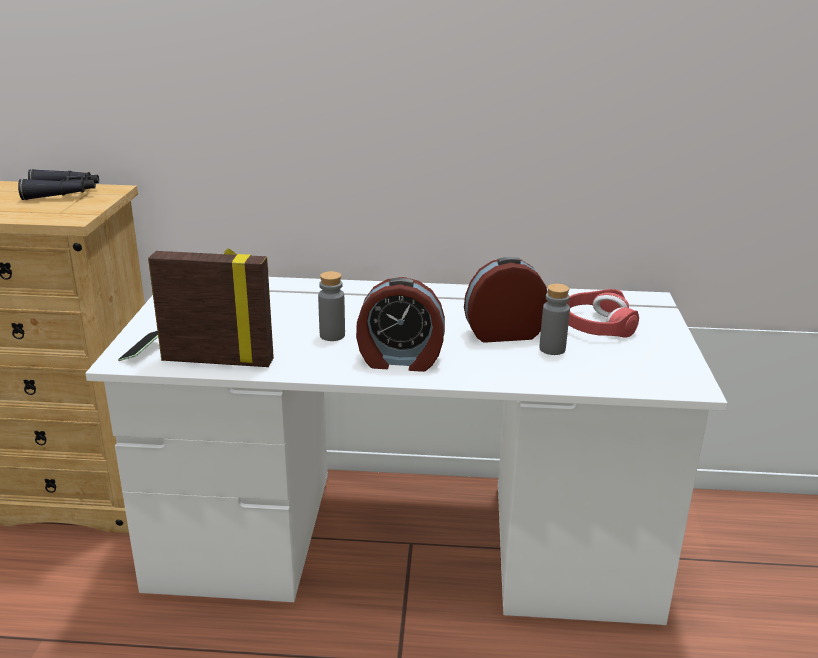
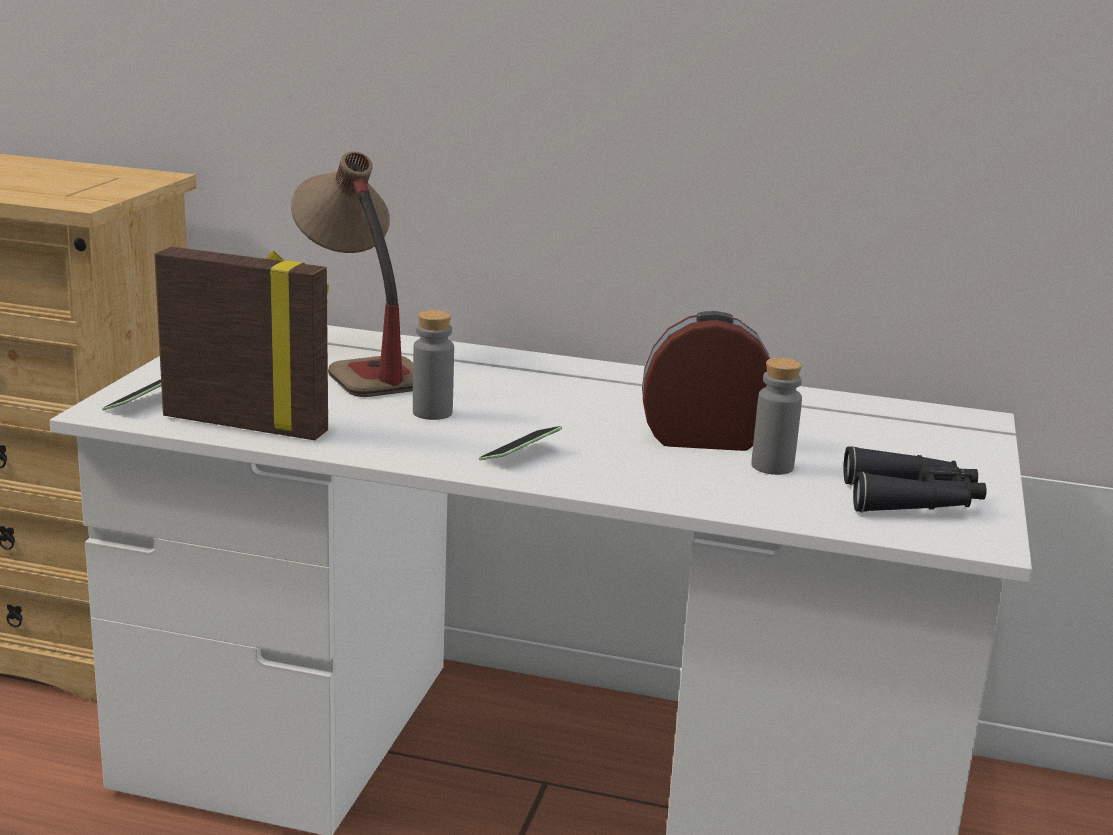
camera: 10 degrees right, 5 degrees down
(63, 193) = (85, 174): black binoculars -> black binoculars (912, 500)
(270, 304) = (359, 365): none -> table lamp
(400, 361) = (520, 455): alarm clock -> phone
(597, 325) = (864, 443): red headphones -> none

